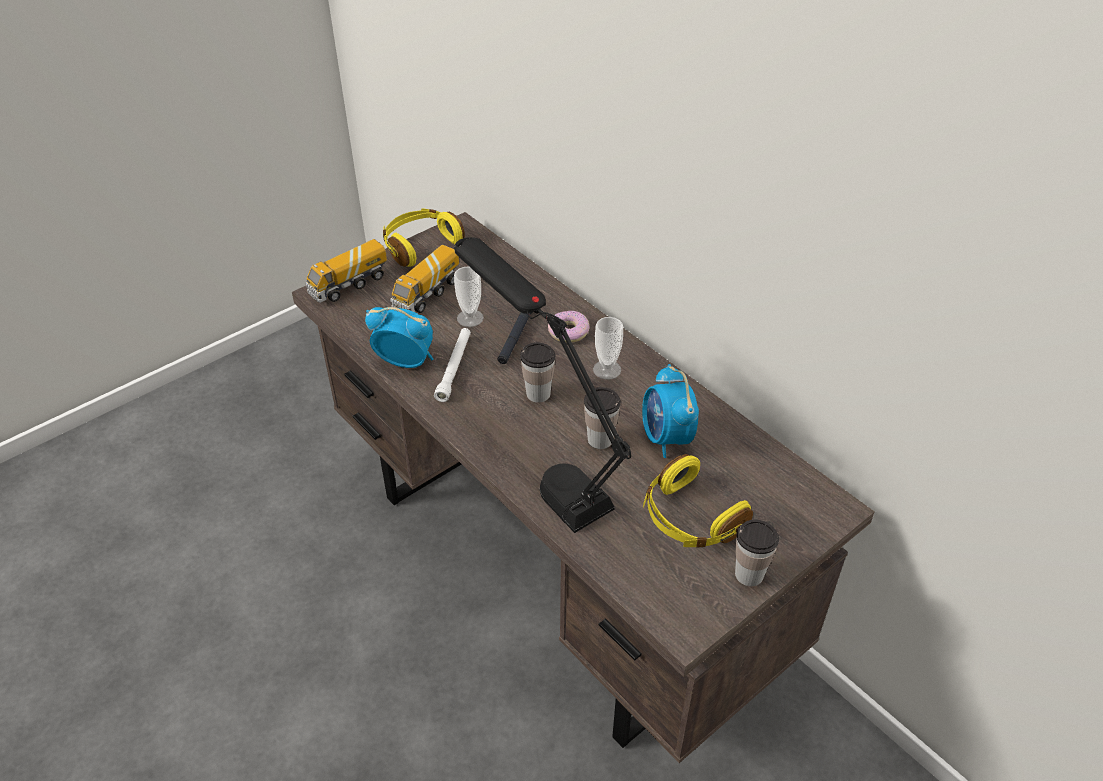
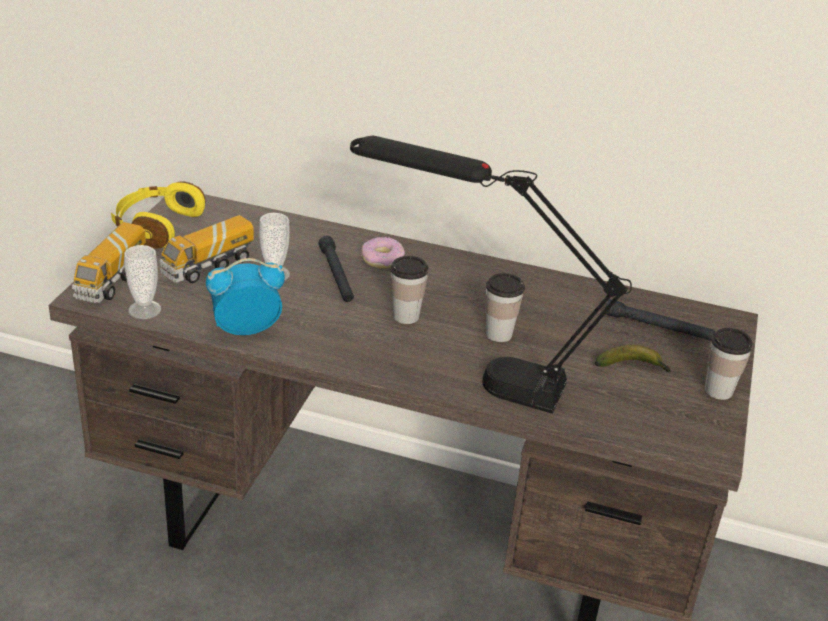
camera: 35 degrees left, 10 degrees down
(426, 294) = (208, 267): toy truck -> toy truck turned 45 degrees clockwise
(454, 368) = (302, 320): white flashlight -> none
(607, 370) = (448, 278): cup -> cup (144, 310)
(666, 438) = (552, 315): alarm clock -> none
(690, 518) = (633, 367): yellow headphones -> banana
(754, 487) = (658, 327): none -> black flashlight

